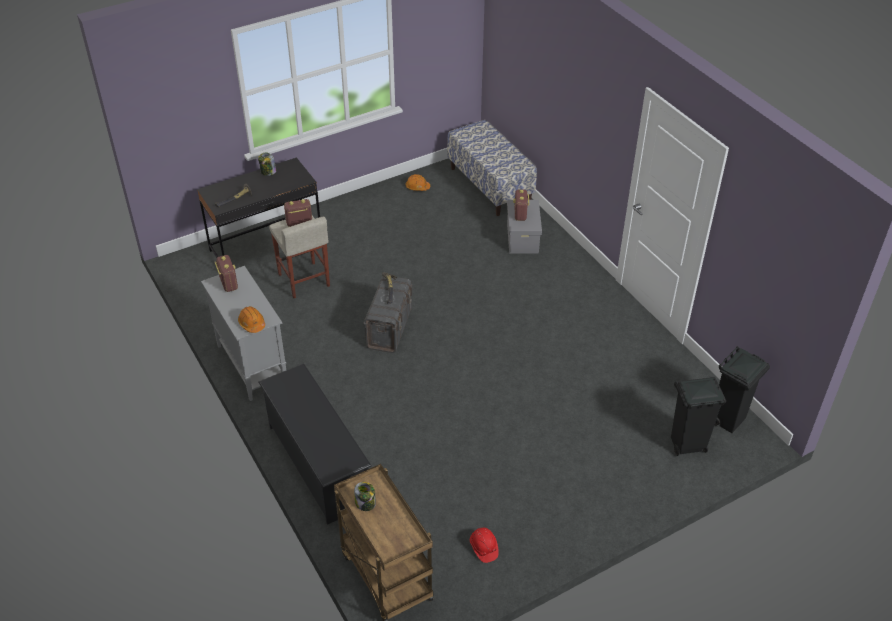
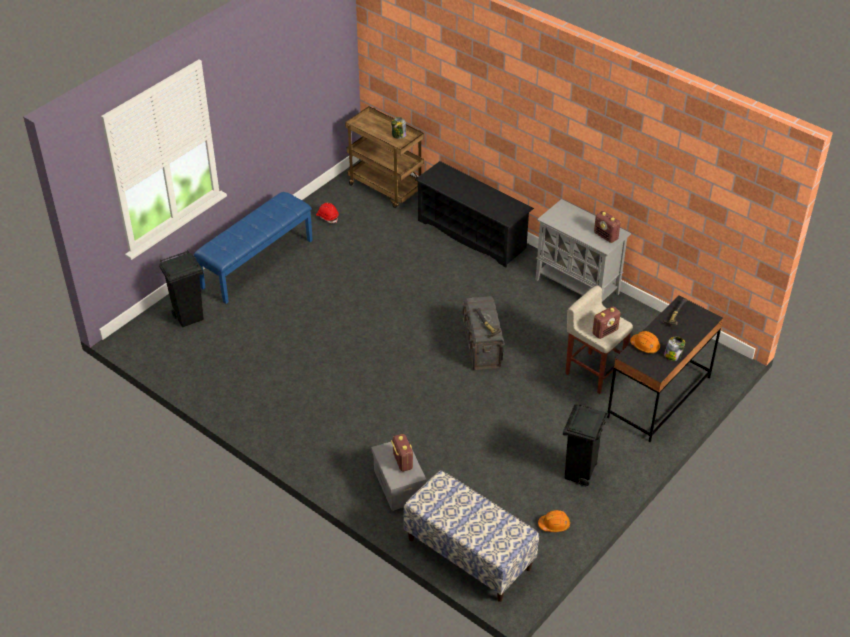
camera: 160 degrees right, 0 degrees up
(252, 323) = (559, 211): orange hard hat -> orange hard hat (645, 346)
(594, 499) = (257, 263): none -> blue bench
(728, 419) = (154, 346): black trash can -> black trash can (579, 473)

